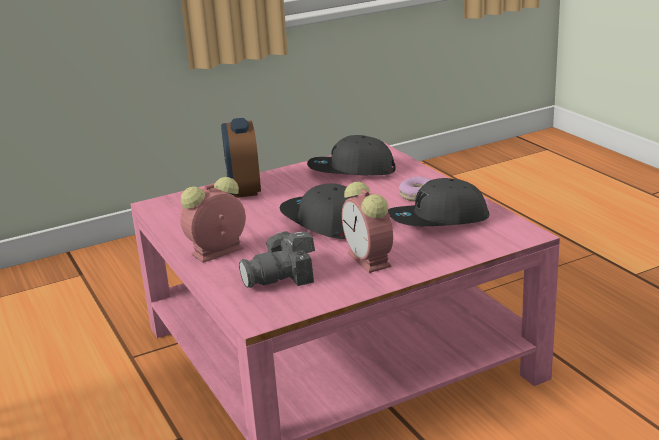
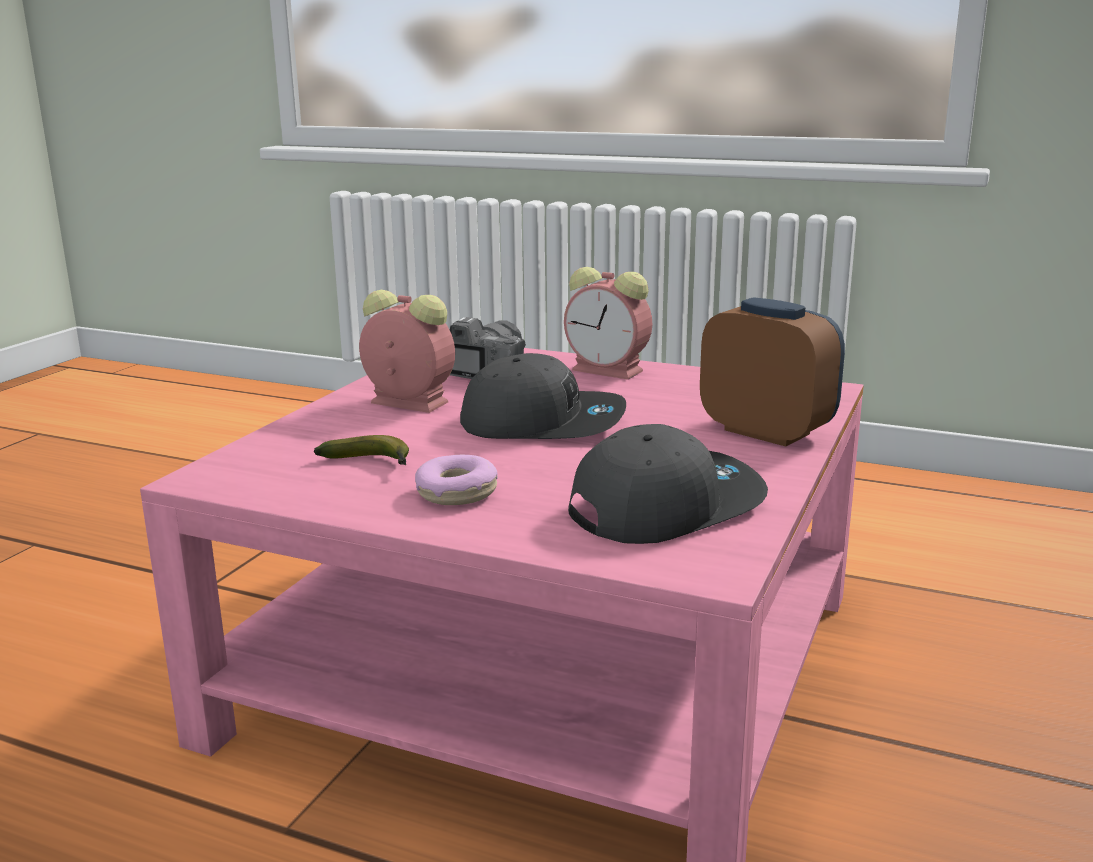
camera: 140 degrees right, 5 degrees down
(216, 252) = (610, 370): alarm clock -> alarm clock turned 105 degrees clockwise
(438, 220) = (371, 464): grey cap -> banana

